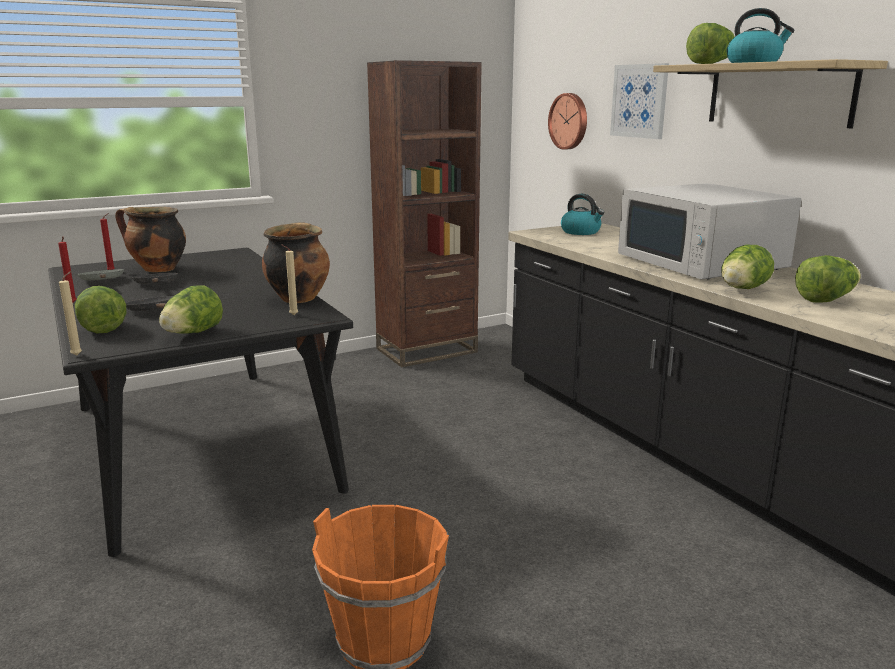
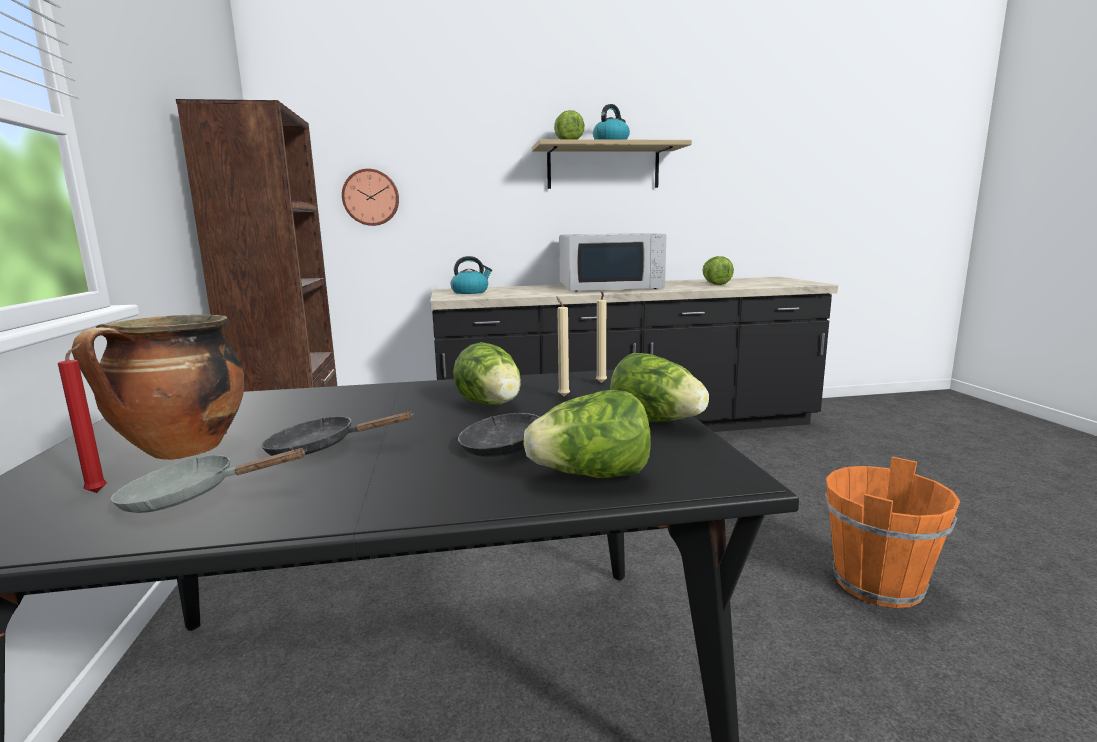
camera: 70 degrees left, 5 degrees down
(73, 303) = (367, 514): red candle -> none
(78, 355) = (748, 484): beige candle -> beige candle (562, 396)
(298, 298) = (524, 380): cooking pot -> none
(639, 101) = (468, 175): picture -> none
(742, 289) = (686, 288): lettuce -> lettuce (492, 405)

